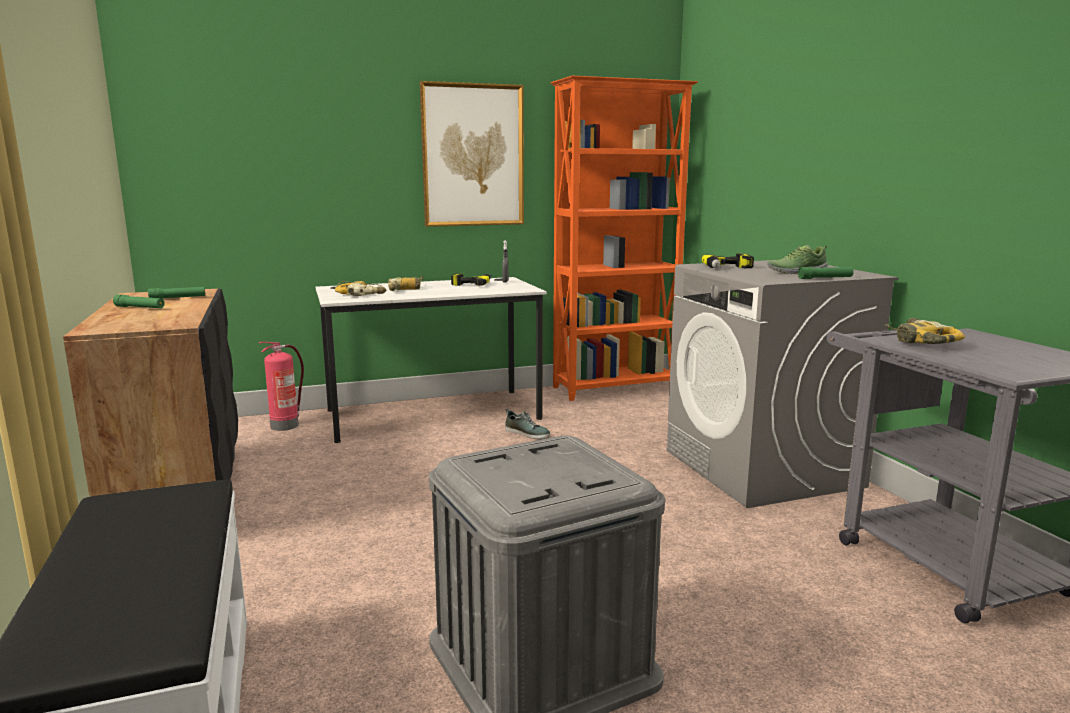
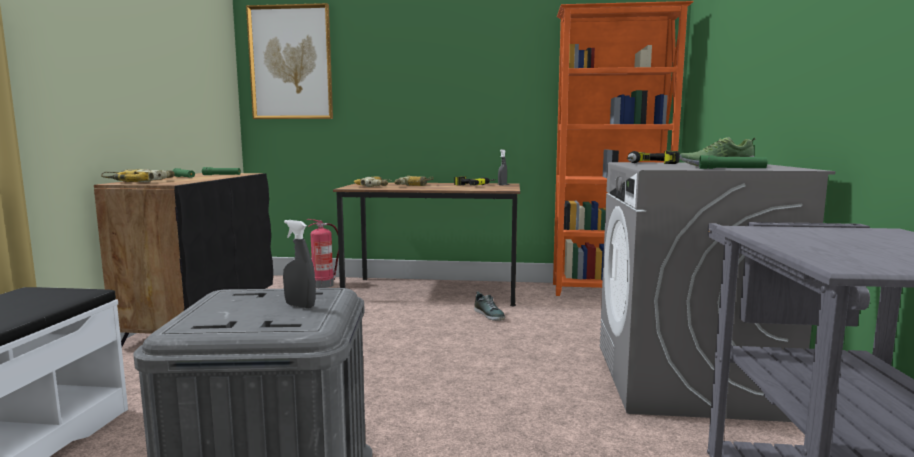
camera: 25 degrees right, 5 degrees down
(433, 414) = (432, 291): white desk -> brown desk
(473, 155) = (487, 81): picture -> picture (291, 63)
(573, 462) = (300, 306): none -> grey spray bottle
(917, 340) = (784, 230): power drill -> power drill (141, 181)

